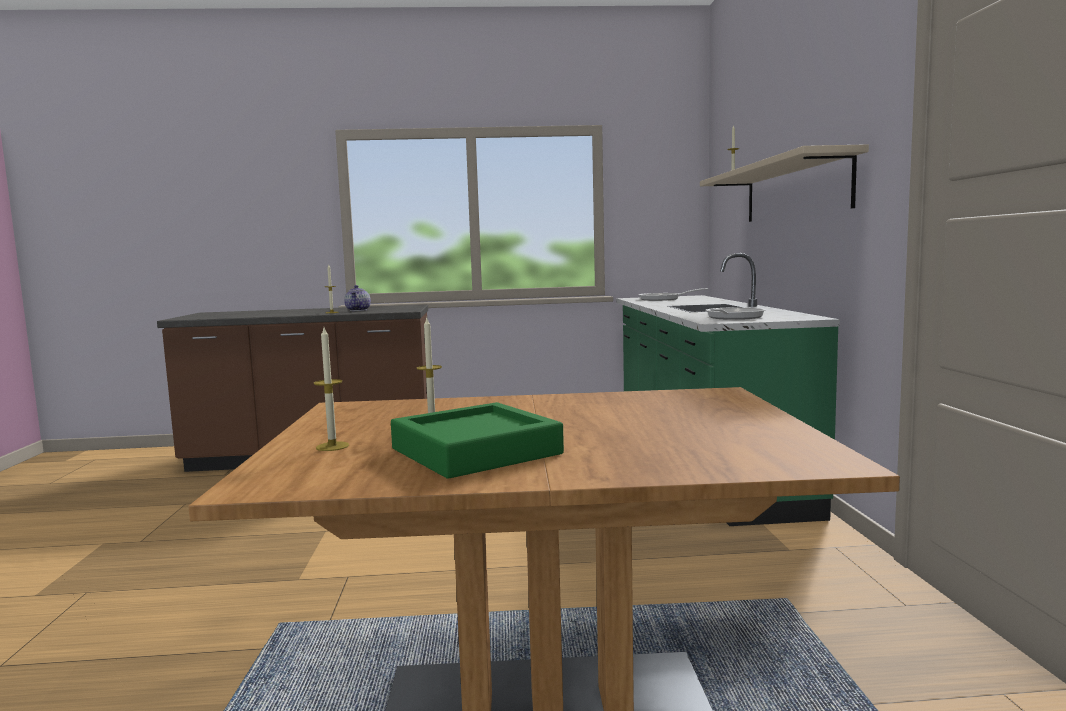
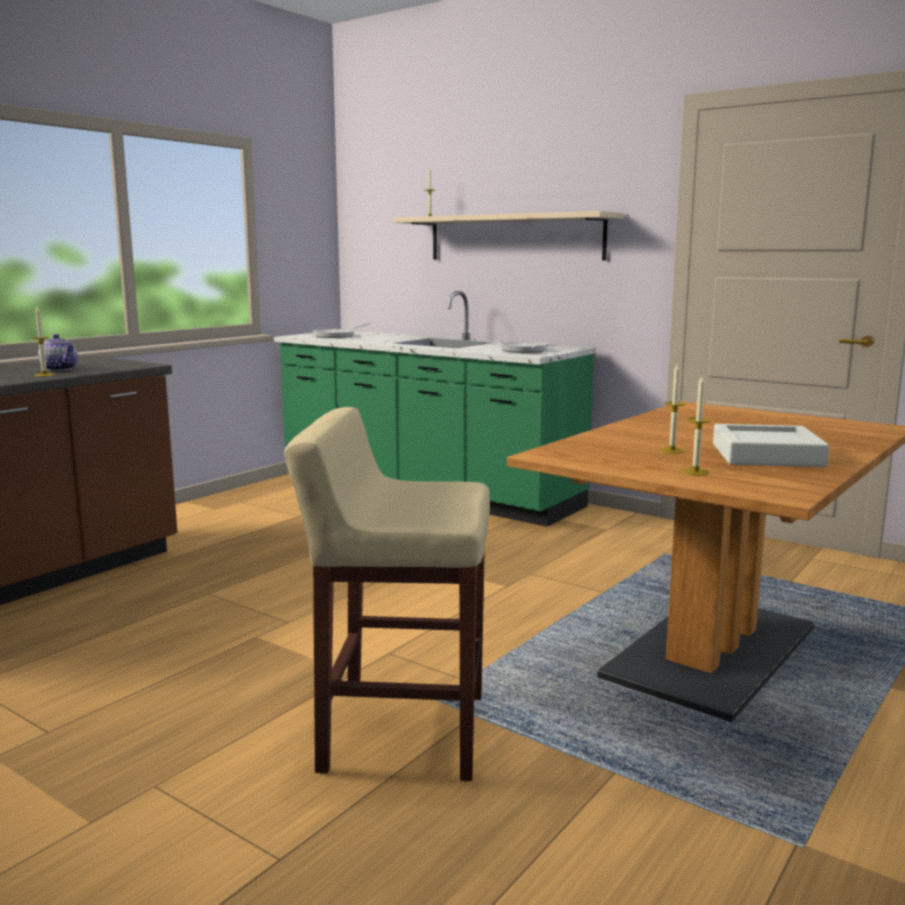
camera: 50 degrees left, 5 degrees up
(212, 632) = (401, 732): none -> beige stool
(475, 451) = (766, 455): green tray -> white tray

